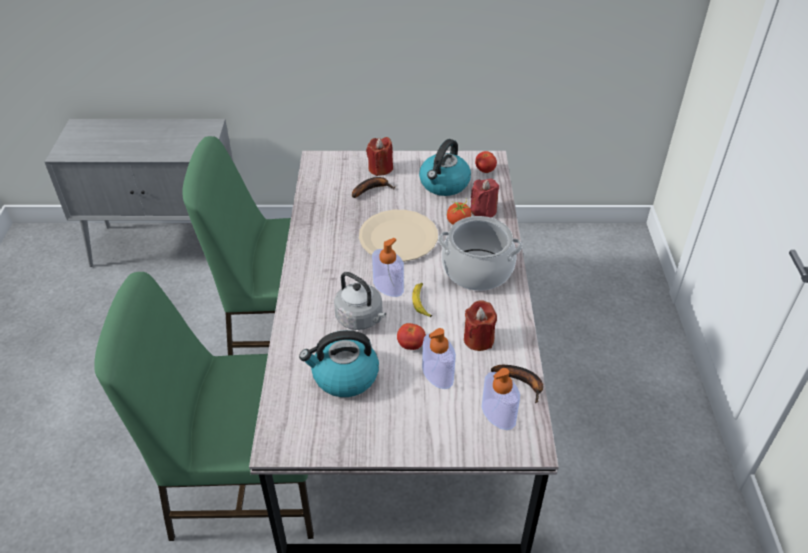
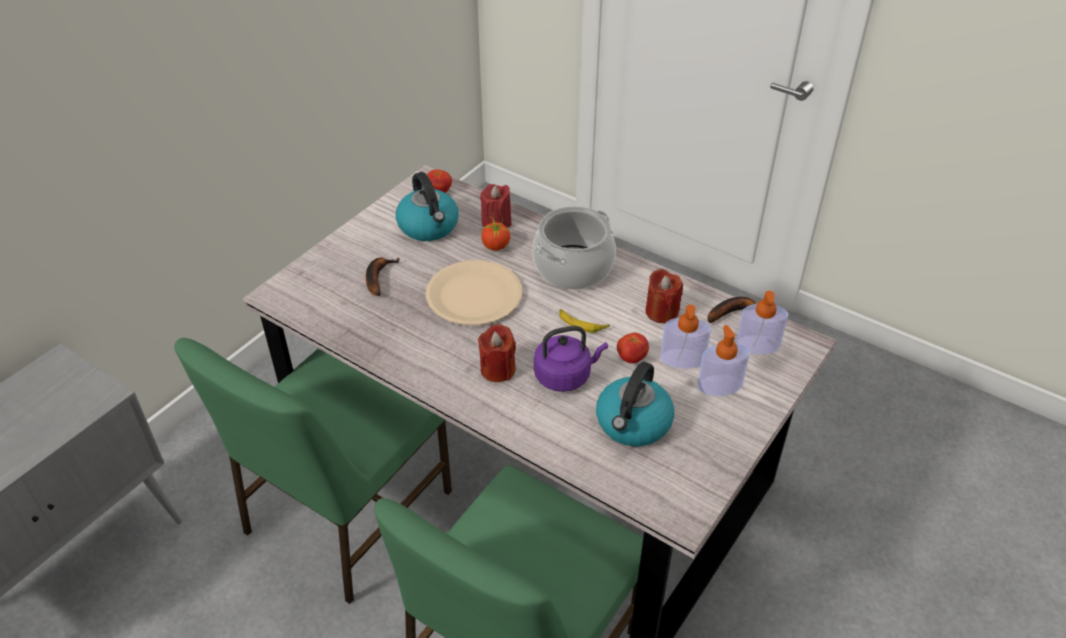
camera: 55 degrees left, 0 degrees up
(361, 319) = (565, 376): grey kettle -> purple kettle
(380, 169) = (351, 256): red candle -> red candle (498, 369)
(388, 286) = (537, 335): soap dispenser -> soap dispenser (719, 385)

